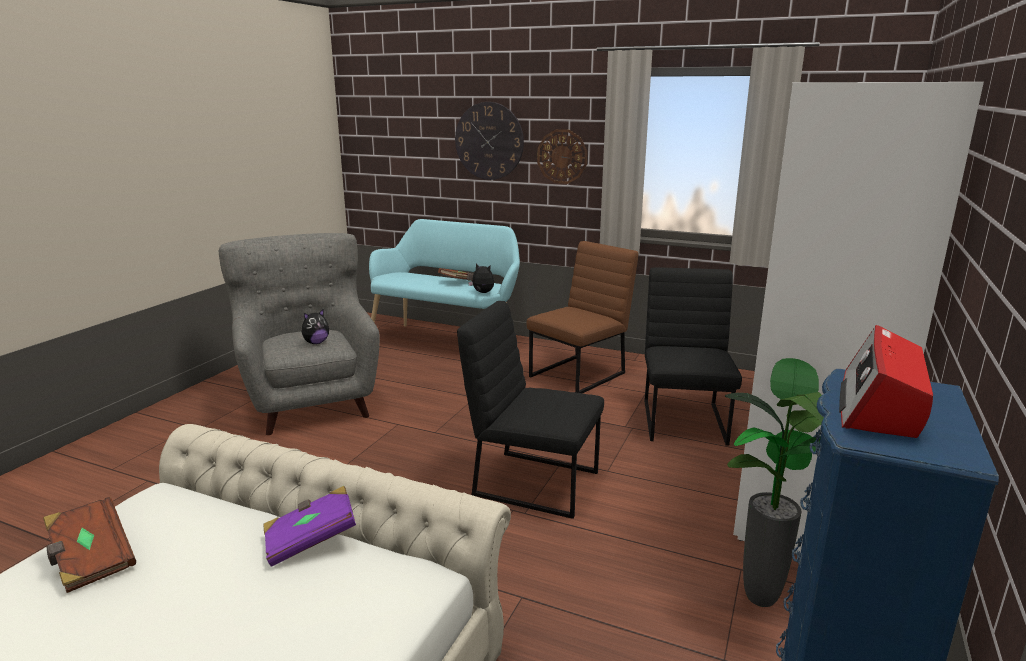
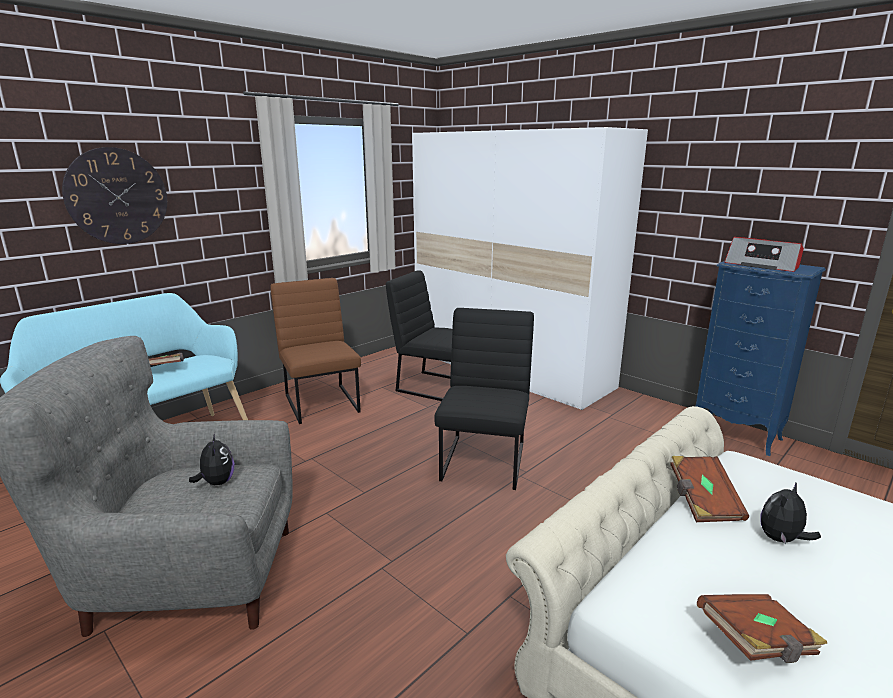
camera: 70 degrees left, 0 degrees up
(311, 540) = (703, 501): purple book -> brown book
(482, 293) = (224, 364): plush toy -> plush toy (781, 539)
(532, 482) = (484, 459): black chair -> black chair turned 150 degrees clockwise
(562, 156) = (213, 205): wall clock -> none
(761, 599) = (634, 419): potted plant -> none

